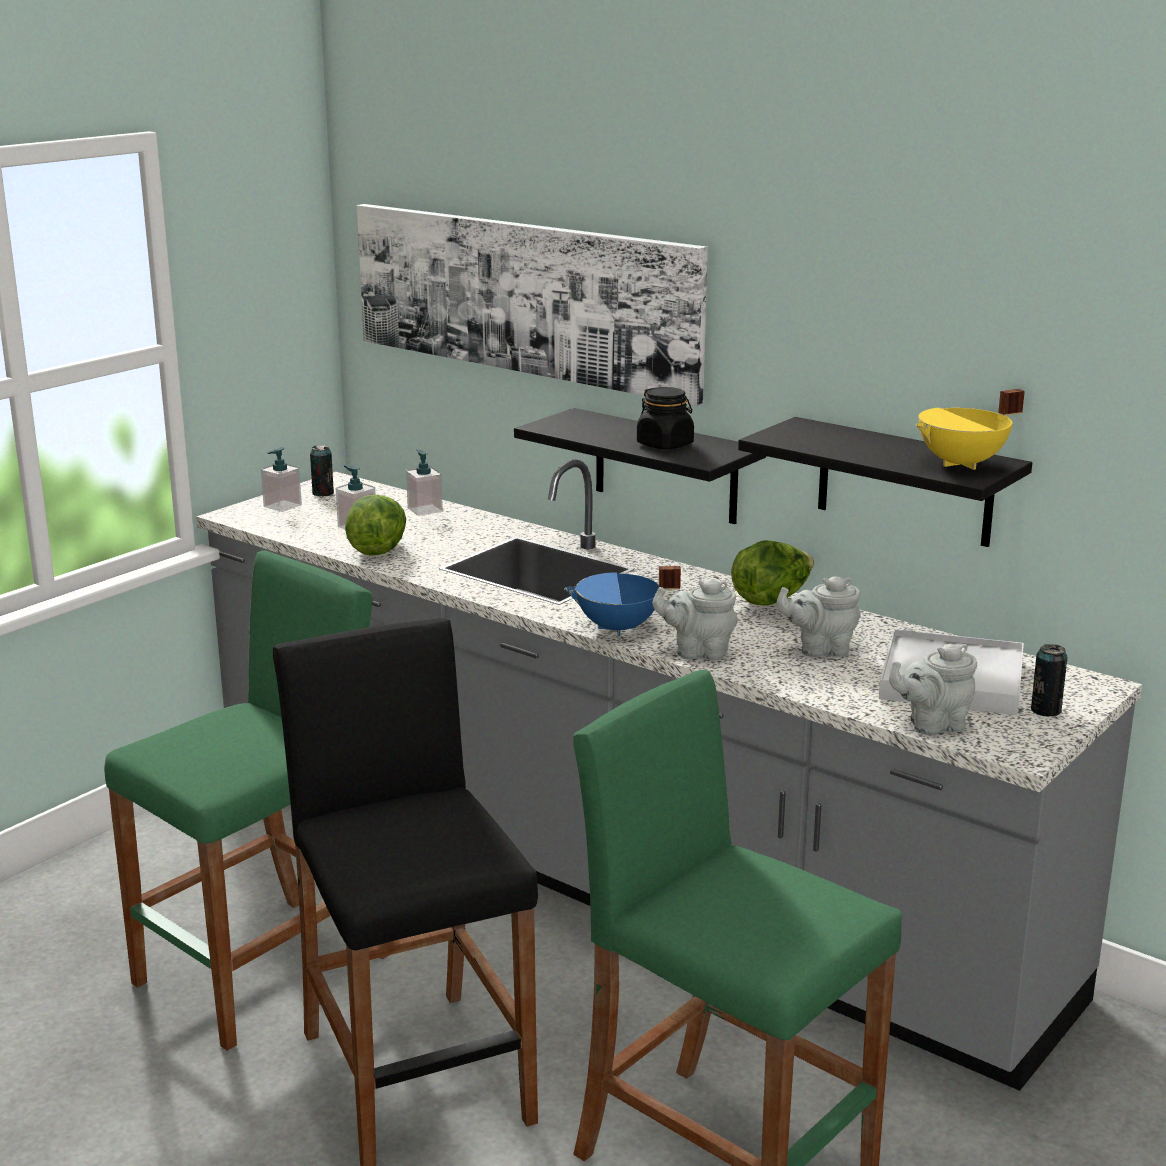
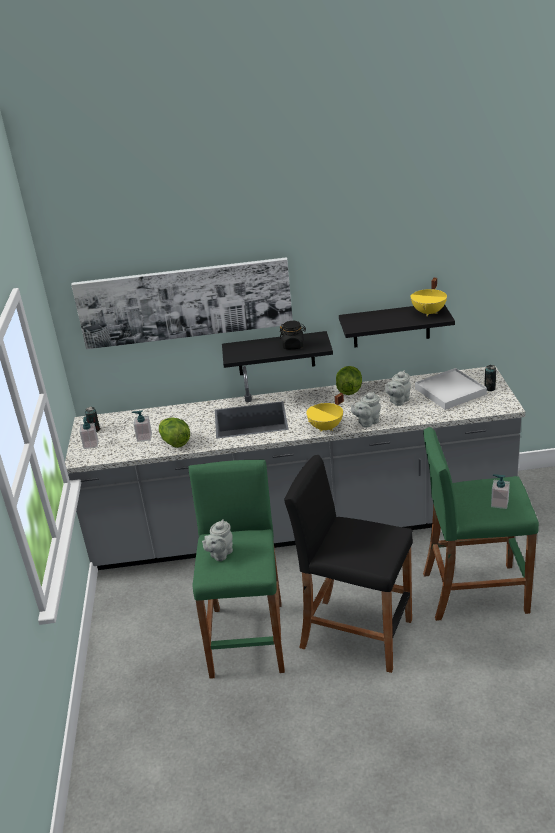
camera: 40 degrees left, 10 degrees up
(425, 510) = (154, 416): soap dispenser -> soap dispenser (499, 503)
(618, 628) = (326, 427): blue cooking pot -> yellow cooking pot
(932, 725) = (473, 410): grey teapot -> grey teapot (220, 554)

